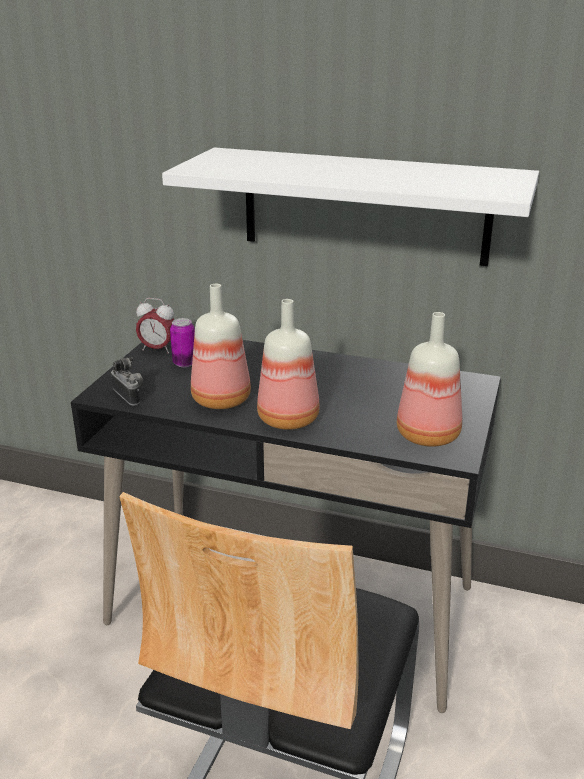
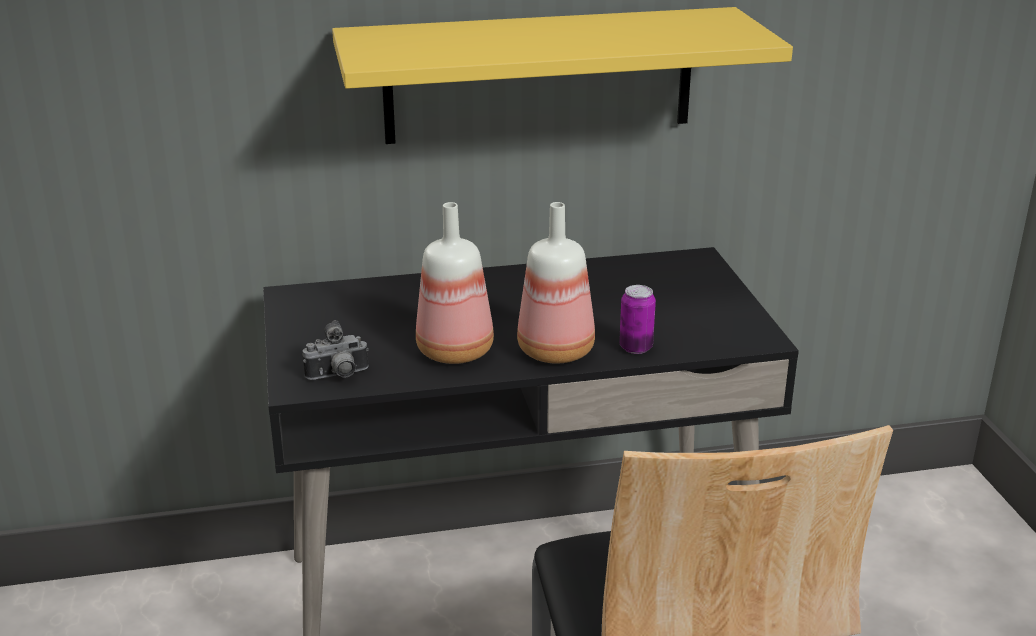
camera: 30 degrees left, 0 degrees up
(131, 395) = (338, 376): camera -> camera turned 135 degrees clockwise
(158, 349) = (299, 313): alarm clock -> none
(184, 363) = (356, 321): can -> can (635, 347)
(364, 206) = (539, 75): white shelf -> yellow shelf
(427, 434) = (712, 325): bottle -> none

